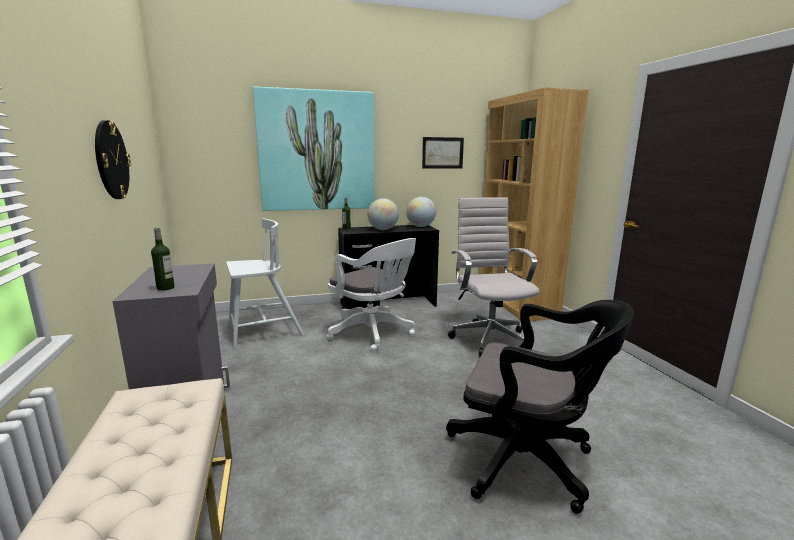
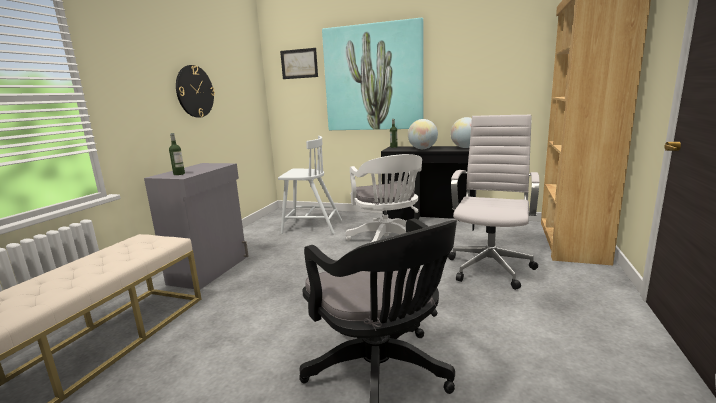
camera: 35 degrees right, 0 degrees up
(442, 153) = (499, 71): picture -> picture (299, 63)

